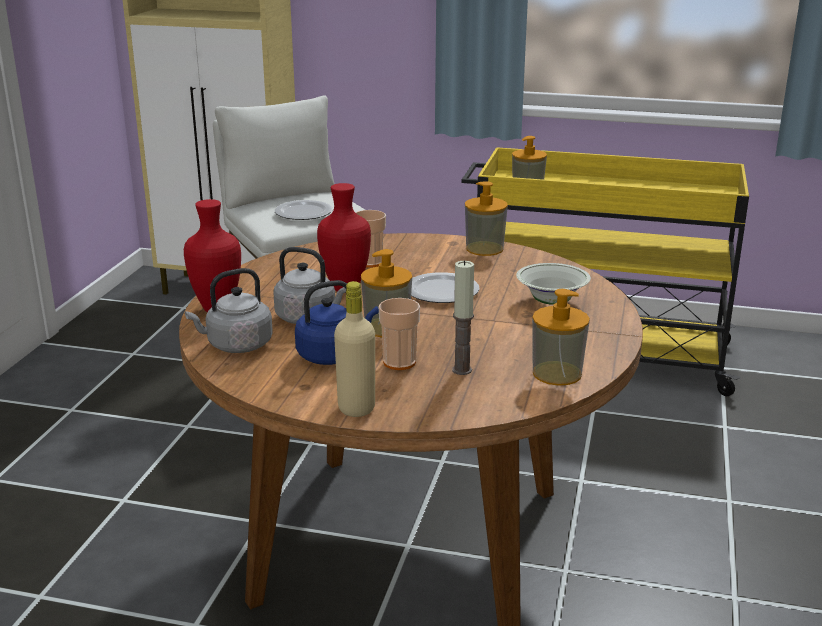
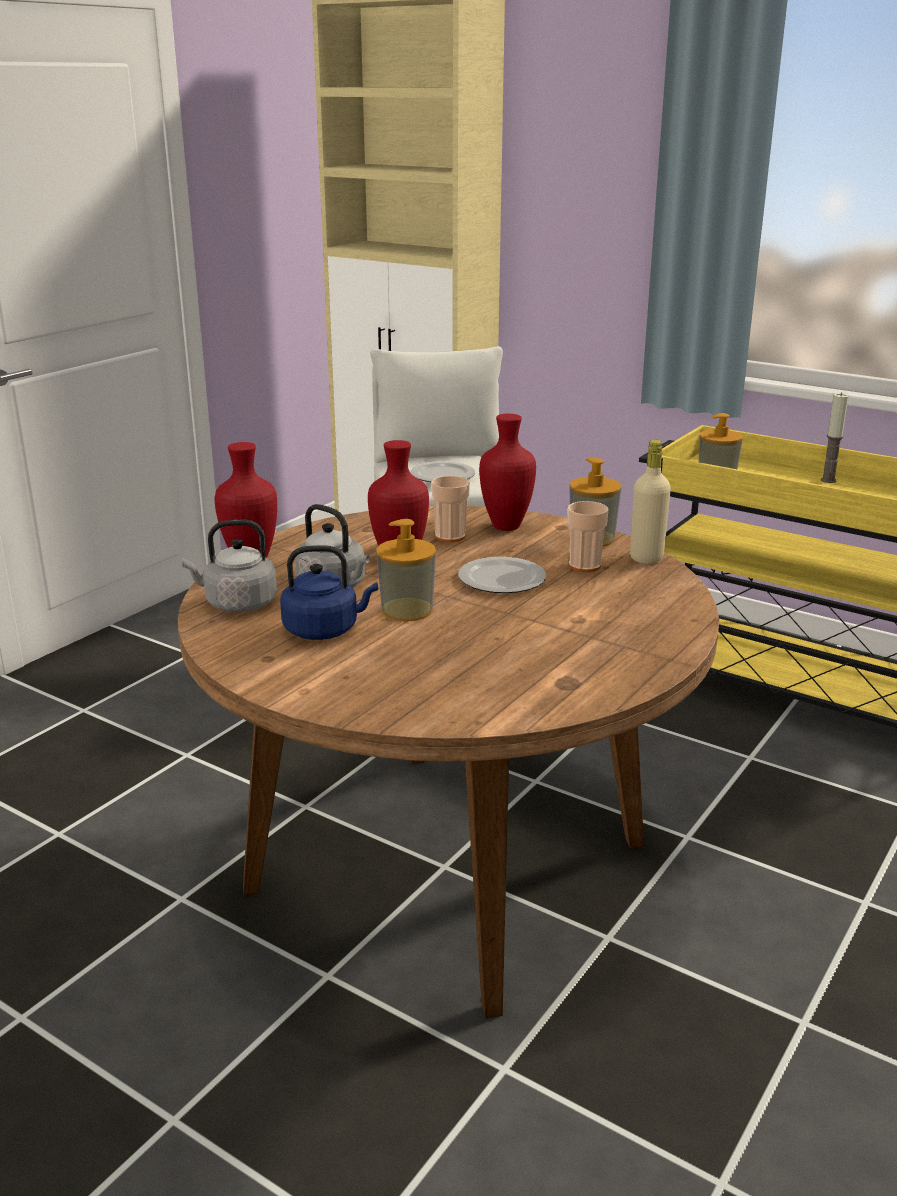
camera: 20 degrees right, 0 degrees up
(356, 408) = (300, 691): beige bottle -> beige bottle (646, 558)
(399, 362) = (387, 650): cup -> cup (584, 565)
(407, 248) = (505, 526): none -> red vase
(462, 370) = (448, 670): candle -> candle (828, 480)
(551, 302) = (619, 610): white bowl -> none
(557, 373) = (554, 693): soap dispenser -> none

